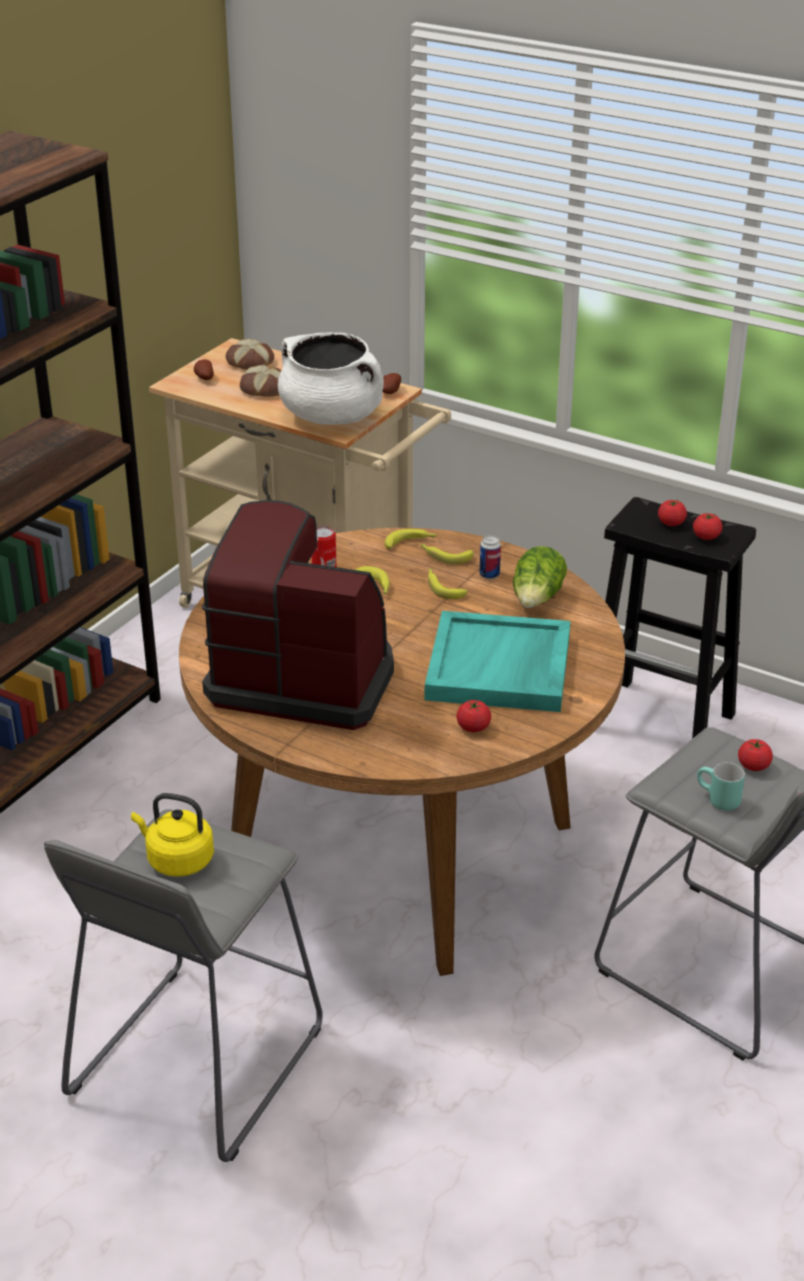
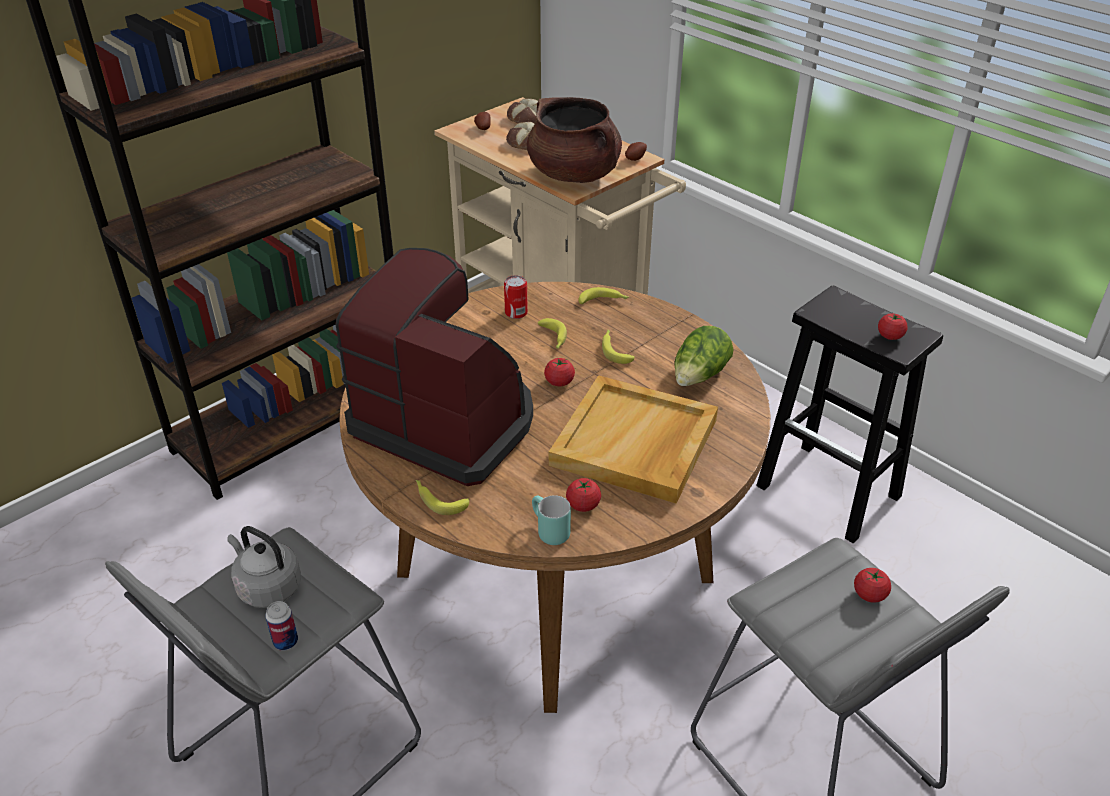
camera: 15 degrees right, 5 degrees up
(177, 860) = (267, 587): yellow kettle -> grey kettle
(332, 416) = (574, 174): white cooking pot -> brown cooking pot
(445, 556) = (629, 319): banana -> banana (438, 500)
(489, 575) = (663, 344): can -> can (285, 642)
(500, 668) = (635, 443): turquoise tray -> beige tray
(671, 523) = (859, 317): tomato -> tomato (559, 382)
(716, 801) = (817, 628): turquoise mug -> turquoise mug (547, 532)

